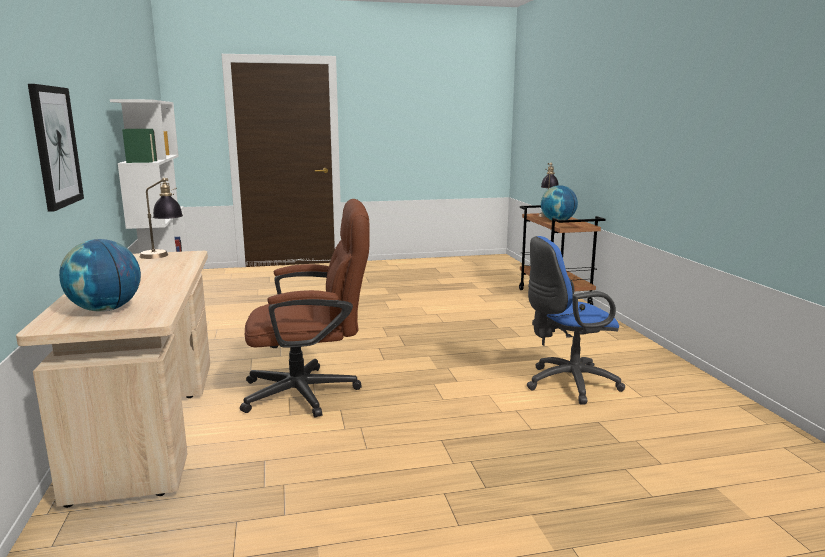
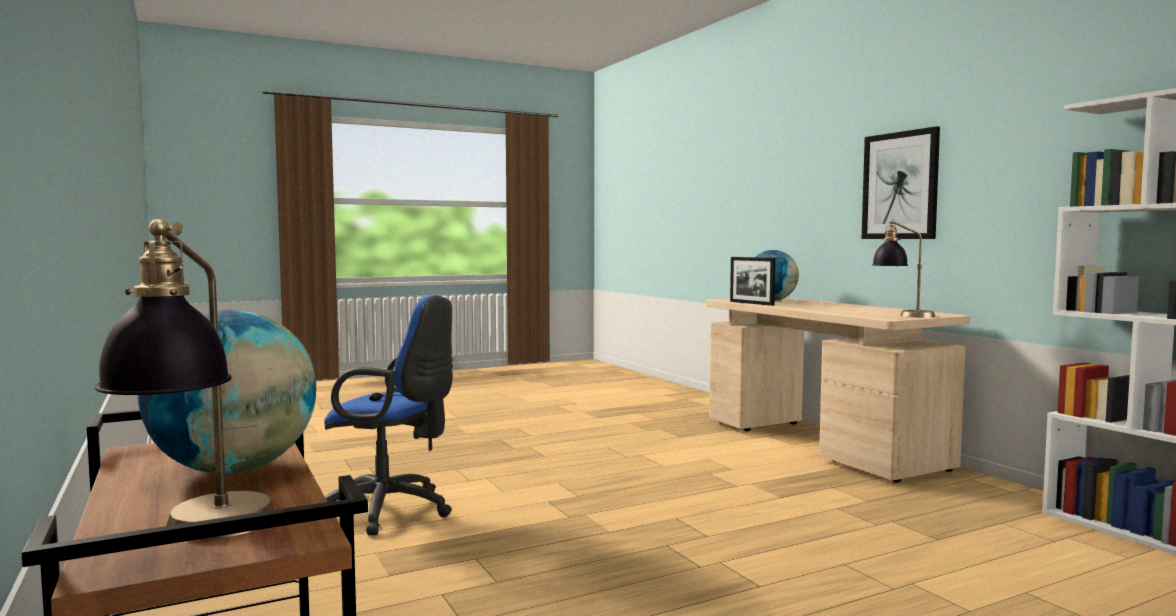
camera: 165 degrees right, 10 degrees down
(170, 298) = (751, 303): none -> picture frame
(312, 392) = (716, 475): brown office chair -> none
(566, 384) = (391, 511): blue office chair -> blue office chair turned 45 degrees clockwise

